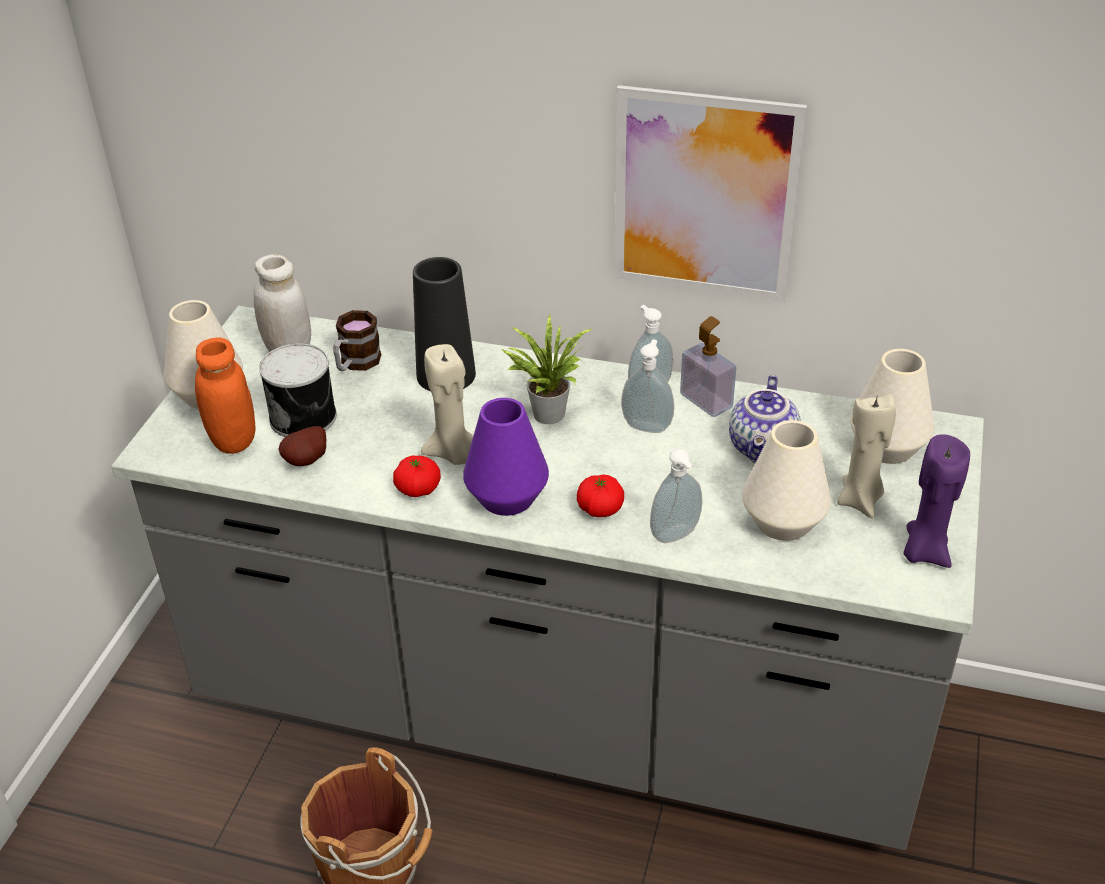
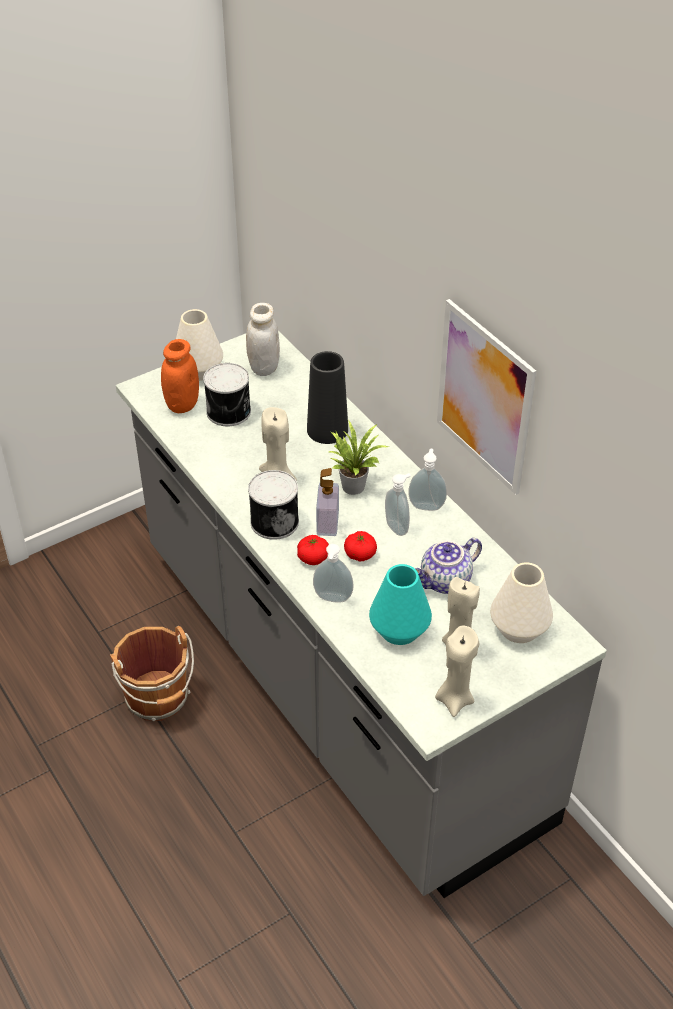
camera: 40 degrees right, 5 degrees up
(308, 461) = (204, 438): potato -> none
(356, 363) = (289, 395): mug -> none
(418, 489) = (237, 487): tomato -> tomato (360, 554)
(506, 497) = (274, 521): purple vase -> can
(706, 401) = (450, 533): soap dispenser -> soap dispenser (327, 523)
(783, 522) = (399, 630): white vase -> turquoise vase
(924, 552) = (454, 699): purple candle -> beige candle

